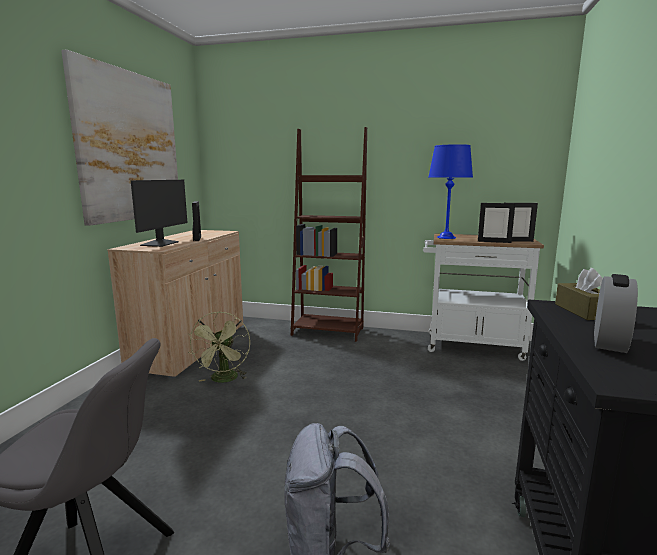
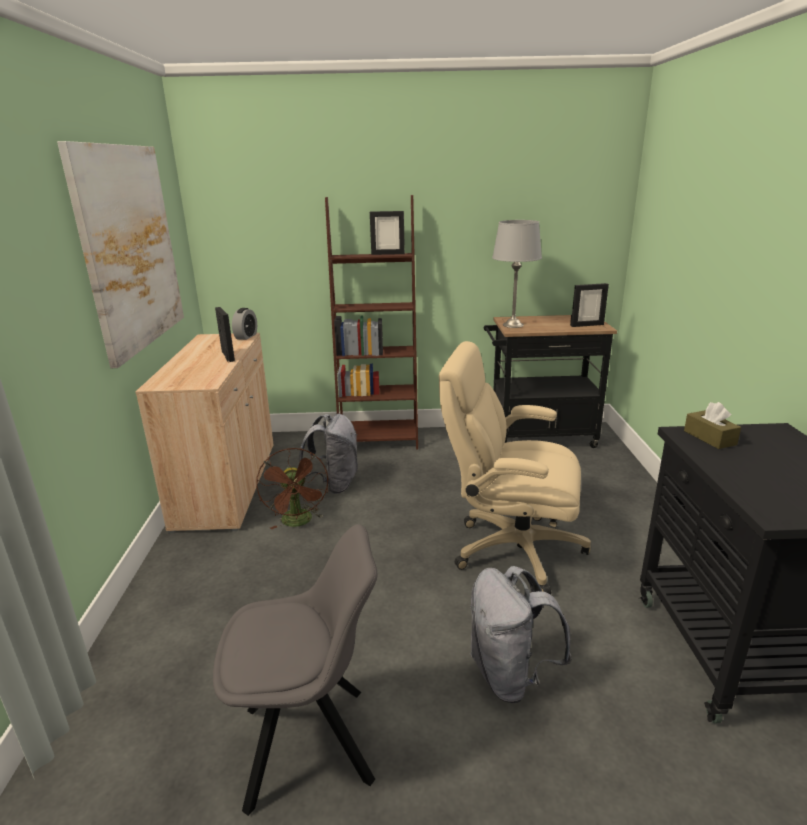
camera: 15 degrees left, 10 degrees up
(161, 244) = (192, 372): monitor -> none
(224, 380) = (298, 522): green fan -> brown fan
(271, 357) = (334, 484): none -> grey backpack
(394, 431) = (509, 548): none -> beige office chair
(446, 237) = (513, 325): blue table lamp -> grey table lamp
(470, 346) = (538, 437): white cart -> black cart
(494, 241) = (566, 329): picture frame -> picture frame (388, 254)
(609, 342) = (747, 474): alarm clock -> alarm clock (246, 336)

